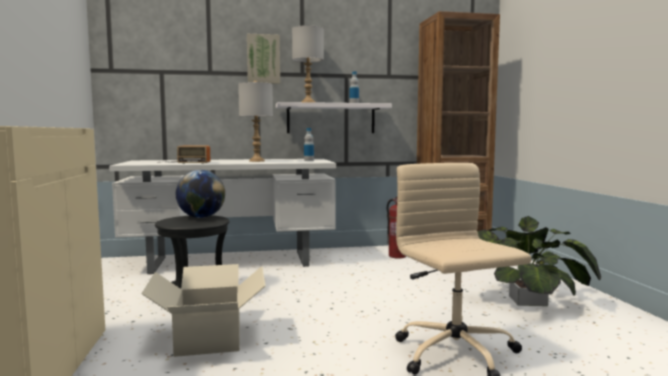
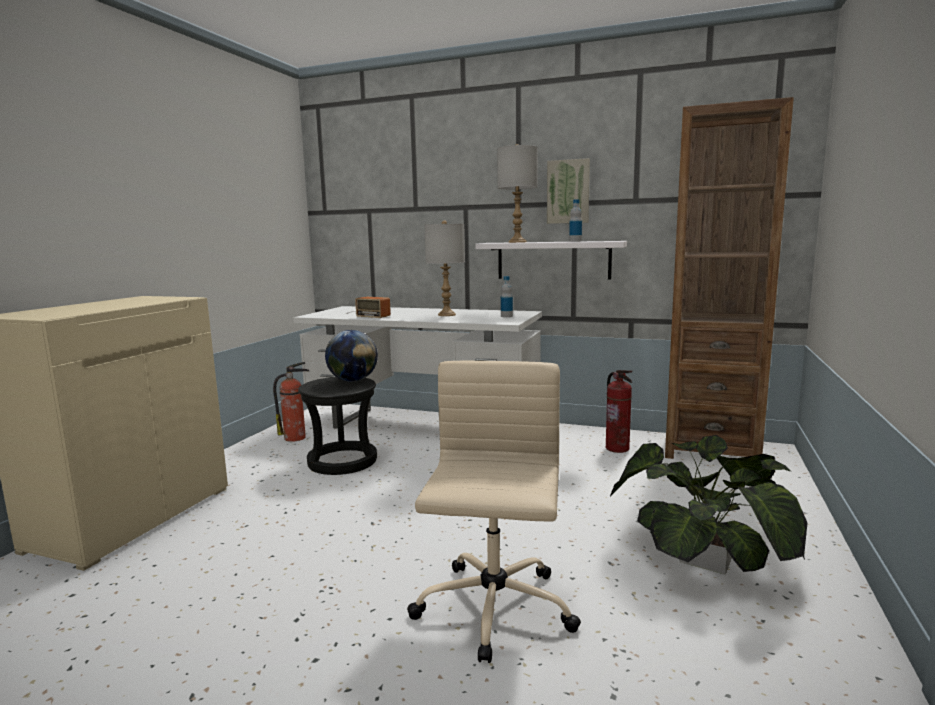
camera: 30 degrees right, 5 degrees up
(118, 286) = (296, 437): none -> fire extinguisher
(210, 338) = (294, 515): cardboard box -> none
(263, 59) = (471, 189): picture -> picture (568, 192)

